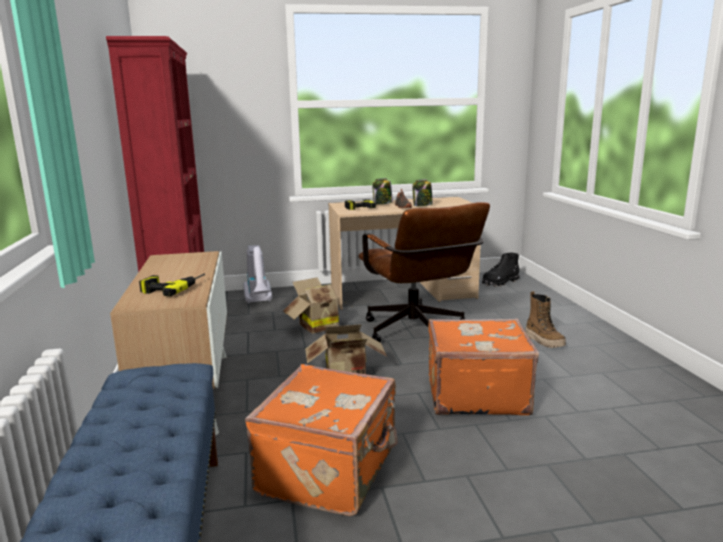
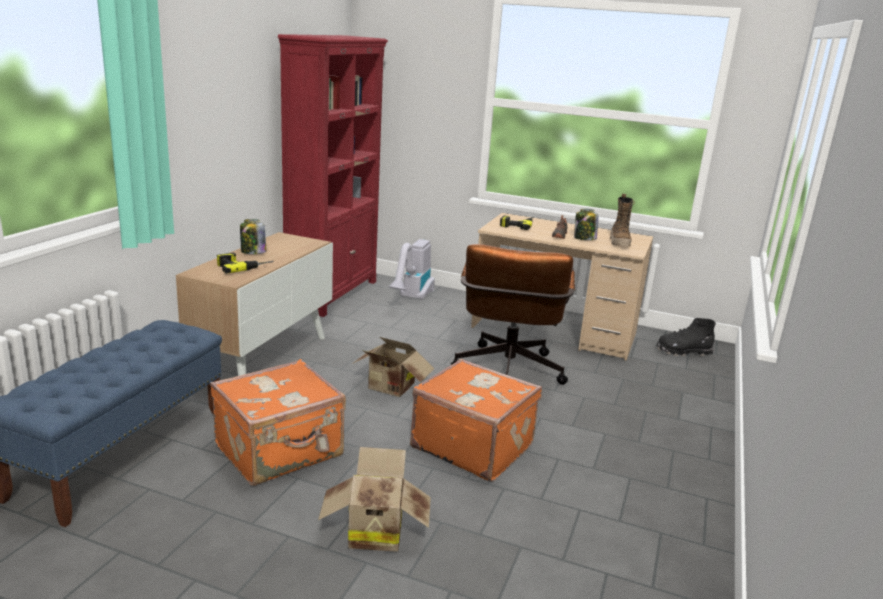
camera: 30 degrees right, 5 degrees up
(316, 326) = (428, 336): cardboard box -> cardboard box (374, 531)
(382, 204) = (549, 226): jar -> jar (253, 252)
(544, 341) = (623, 427): boot -> boot (619, 242)

